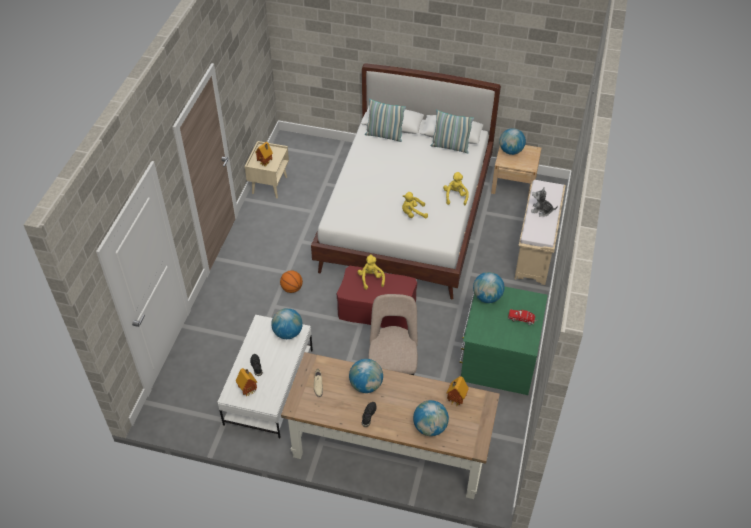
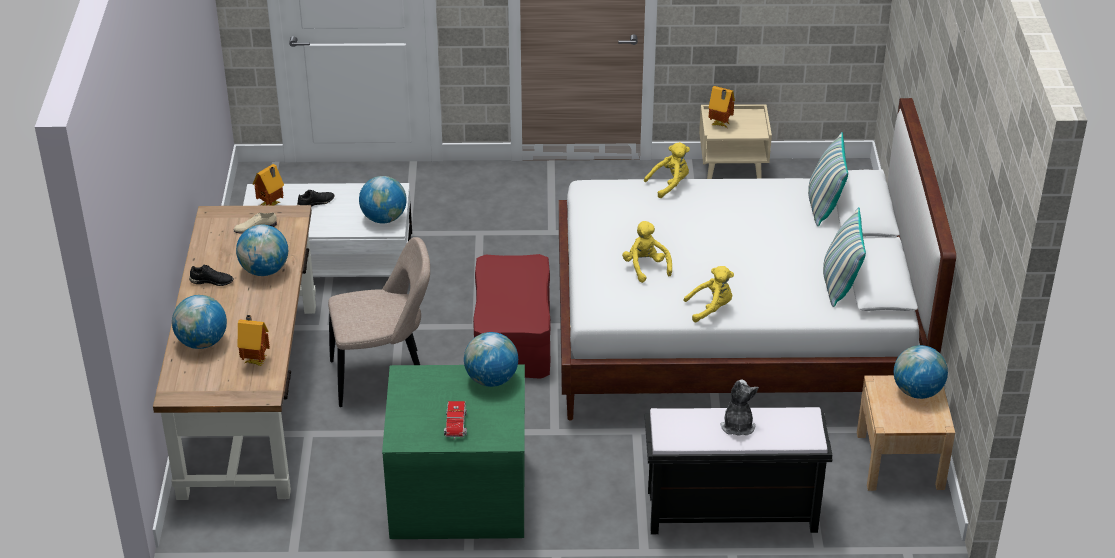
camera: 75 degrees right, 10 degrees down
(292, 288) = (521, 243): basketball -> none
(371, 279) = (527, 283): yellow plush toy -> yellow plush toy (670, 184)
(535, 252) = (730, 512): beige bench -> black bench

